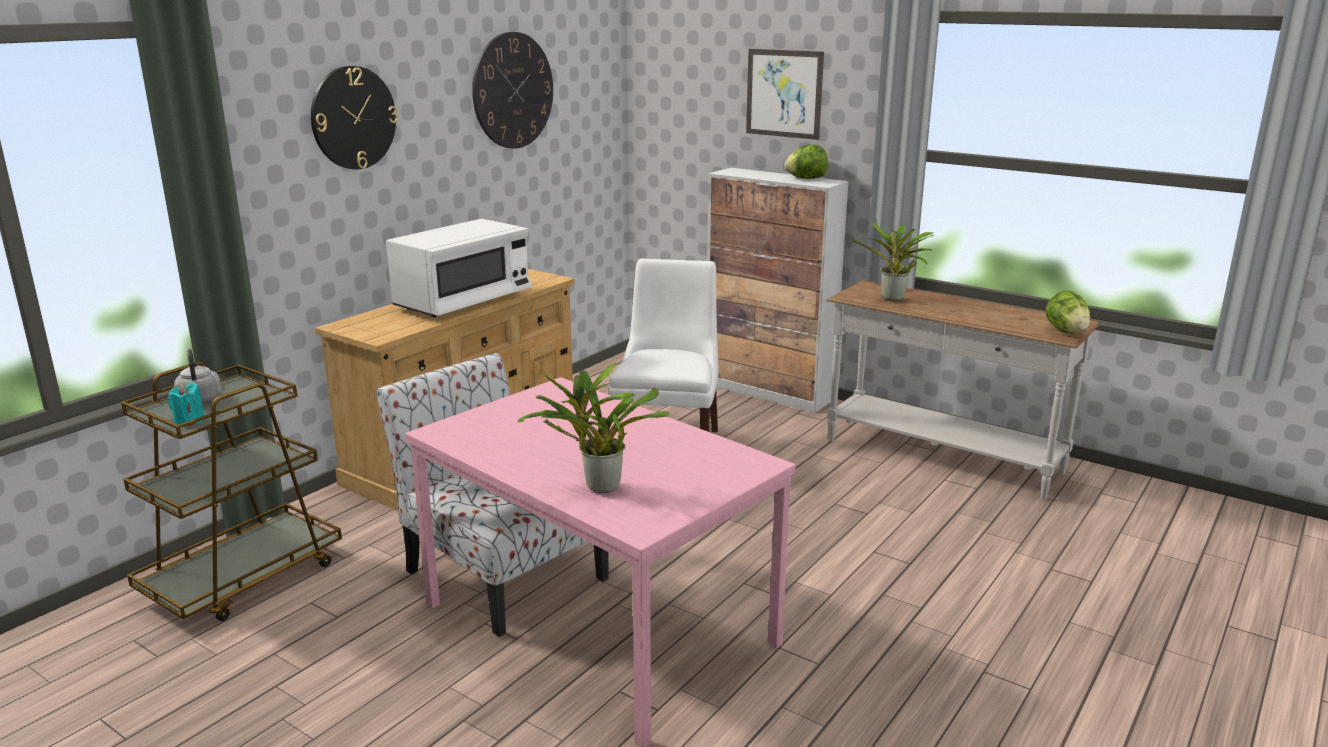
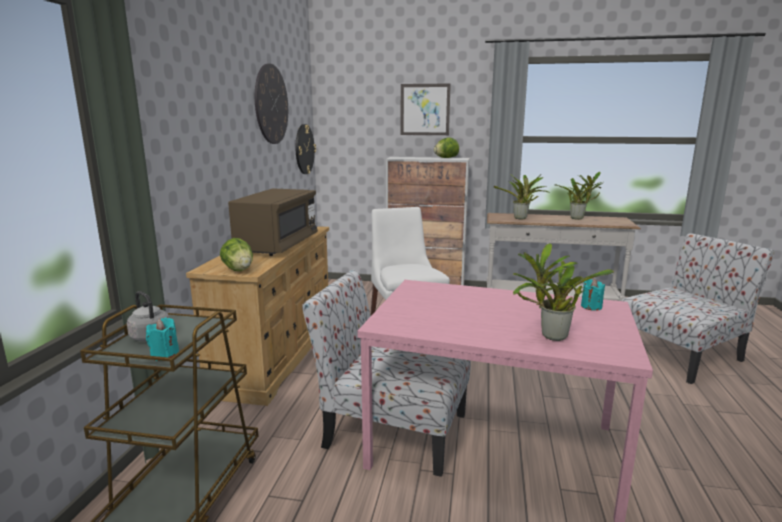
camera: 25 degrees left, 5 degrees down
(353, 118) = (199, 108): wall clock -> wall clock (304, 149)
(463, 302) = (278, 245): white microwave -> brown microwave
(727, 460) = (591, 307): none -> turquoise candle
(997, 312) = (578, 218): none -> potted plant
(1058, 582) = (681, 355): none -> chair
(1066, 331) = (625, 222): lettuce -> lettuce (238, 270)

